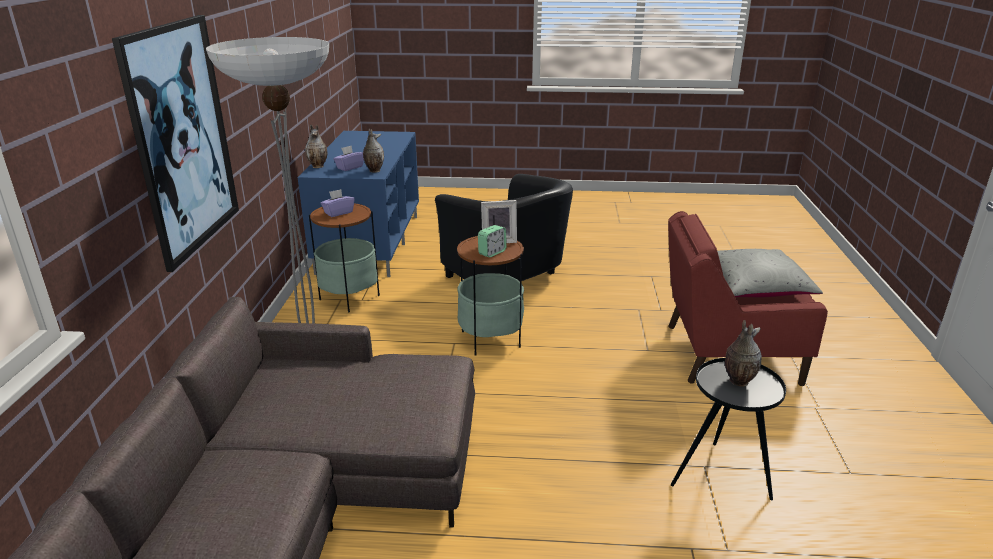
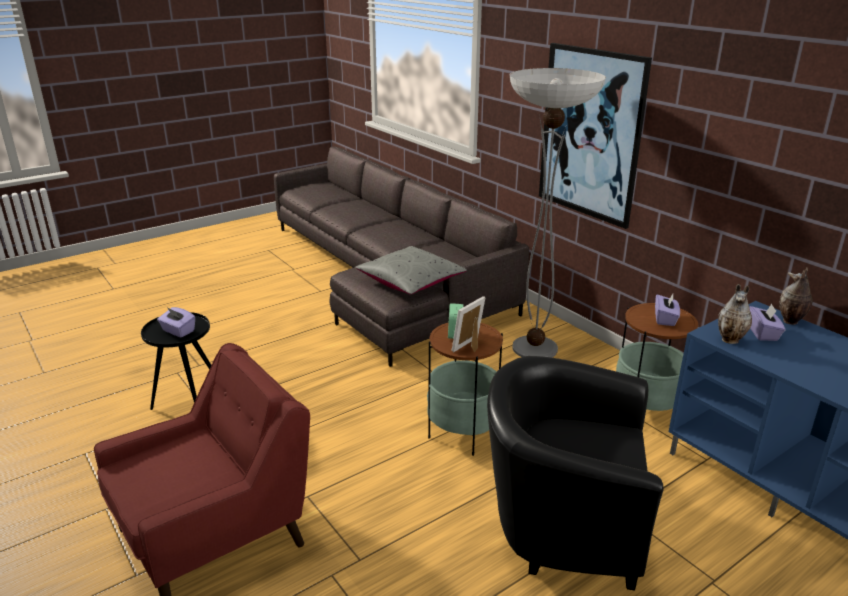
camera: 140 degrees right, 0 degrees up
(737, 381) = (178, 331): vase -> purple tissue box
(754, 287) = (185, 476): grey pillow -> grey pillow (410, 282)

